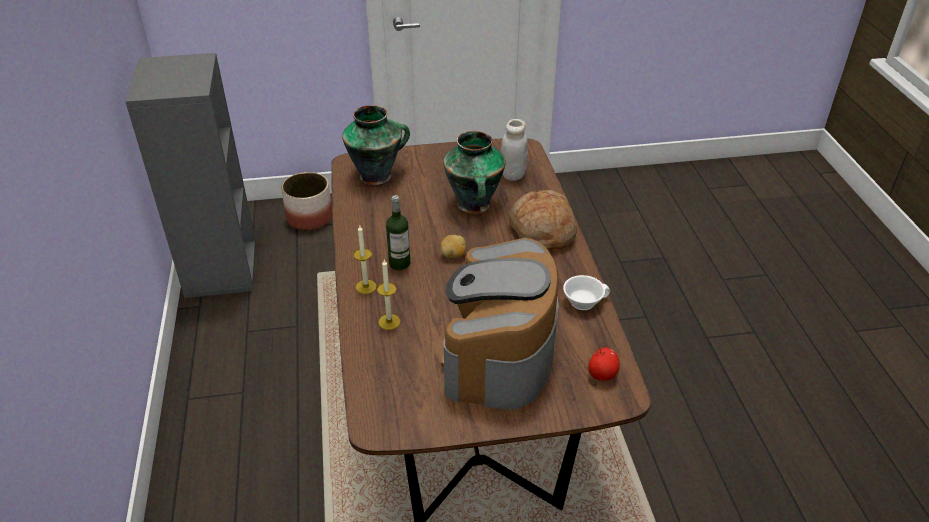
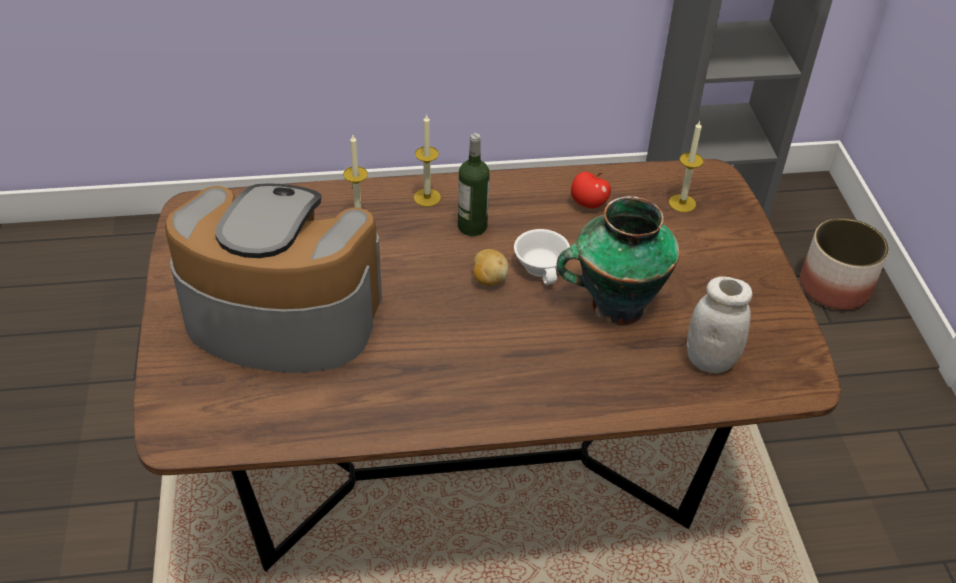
camera: 90 degrees right, 5 degrees up
(377, 175) = (682, 203): vase -> candle
(542, 231) = (549, 385): bread -> none
(583, 300) = (374, 417): white cup -> white cup (543, 266)
(602, 374) = (218, 419): apple -> apple (588, 203)

